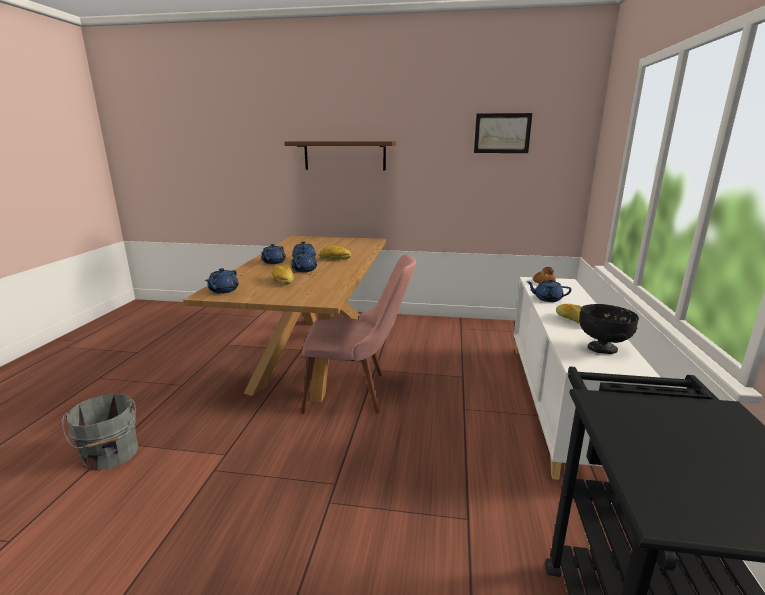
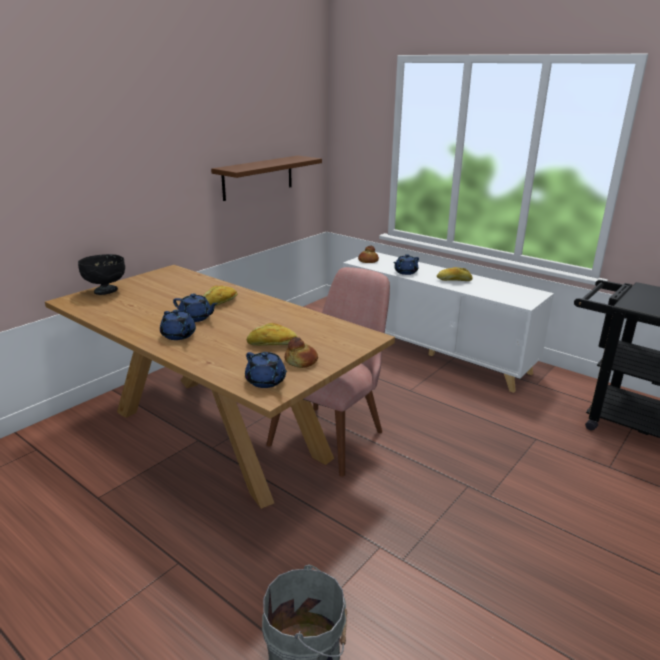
camera: 60 degrees left, 5 degrees up
(262, 292) = (301, 361): none -> bread
(304, 270) = (244, 326): blue teapot -> none
(344, 155) = (104, 161): brown shelf -> brown shelf (258, 177)
(502, 133) = (264, 116): picture -> none
(602, 349) = (506, 290): black bowl -> black bowl (106, 291)

